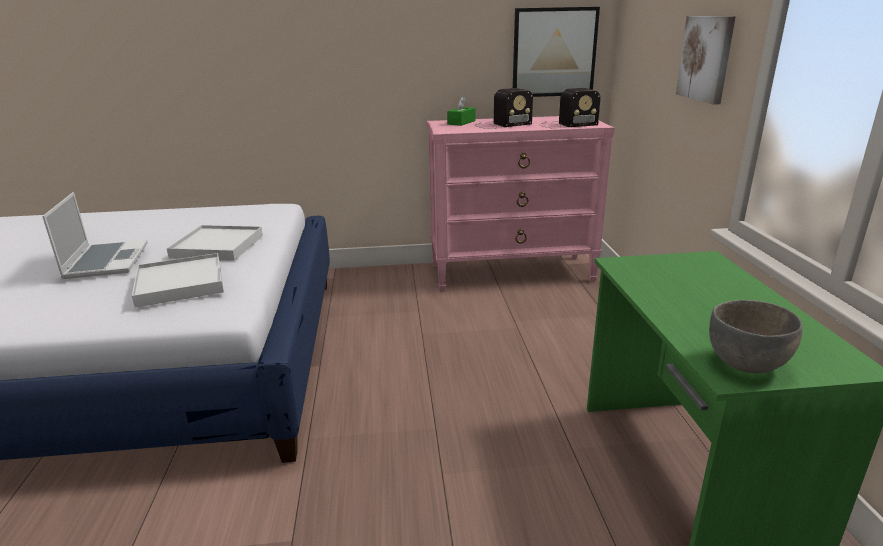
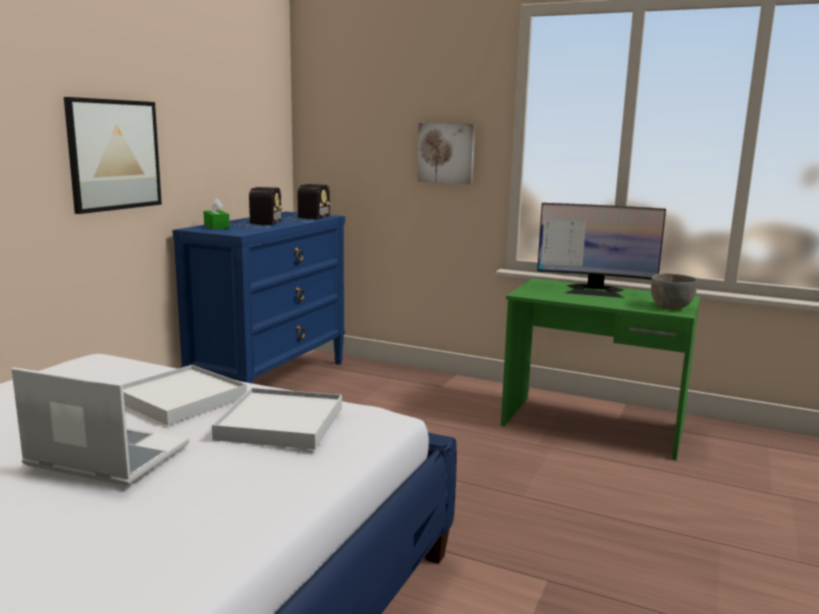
camera: 60 degrees left, 10 degrees down
(512, 273) = (271, 381): pink dresser -> blue dresser
(554, 52) = (258, 153): picture -> picture (114, 155)
(728, 296) = (595, 291): none -> monitor

